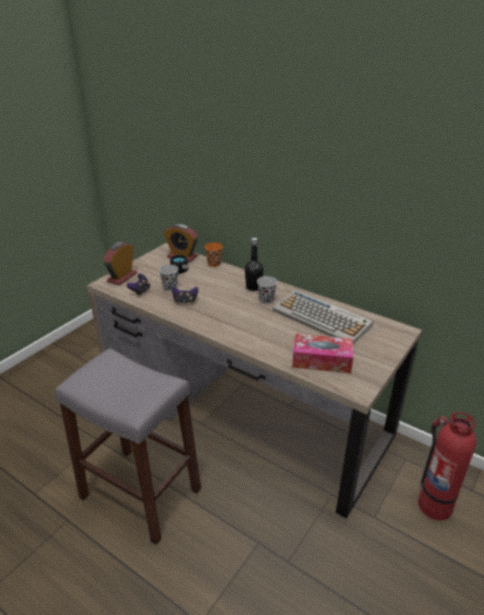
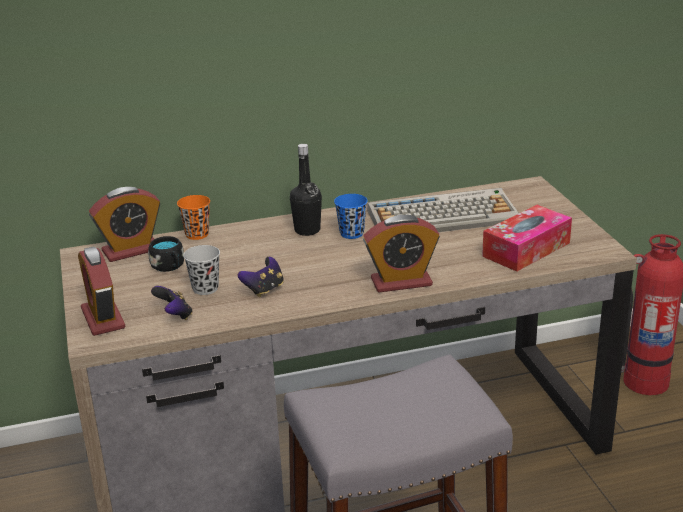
camera: 50 degrees left, 5 degrees down
(235, 335) = (401, 282): none -> alarm clock
(266, 300) = (351, 233): black cup -> blue cup

